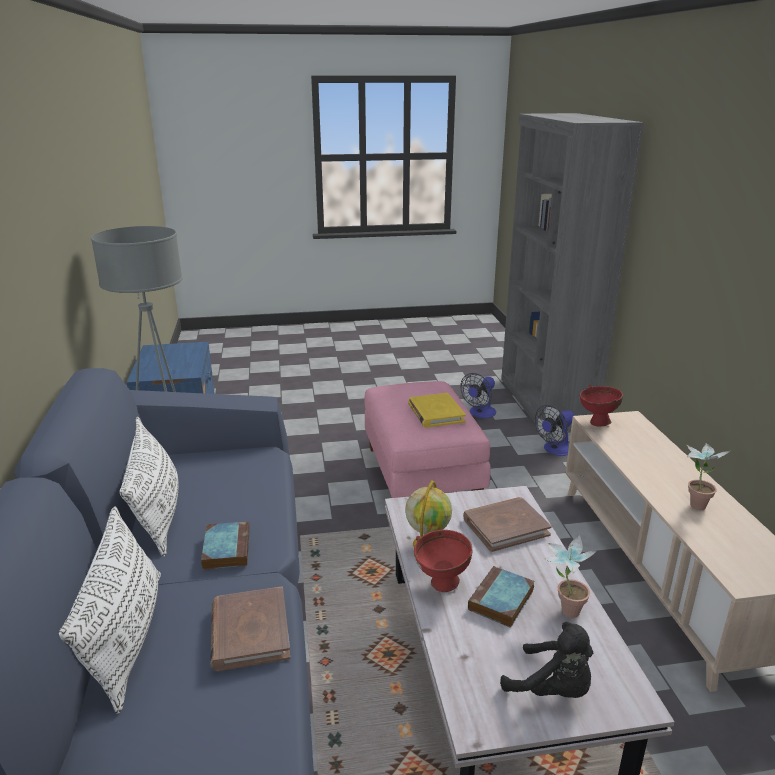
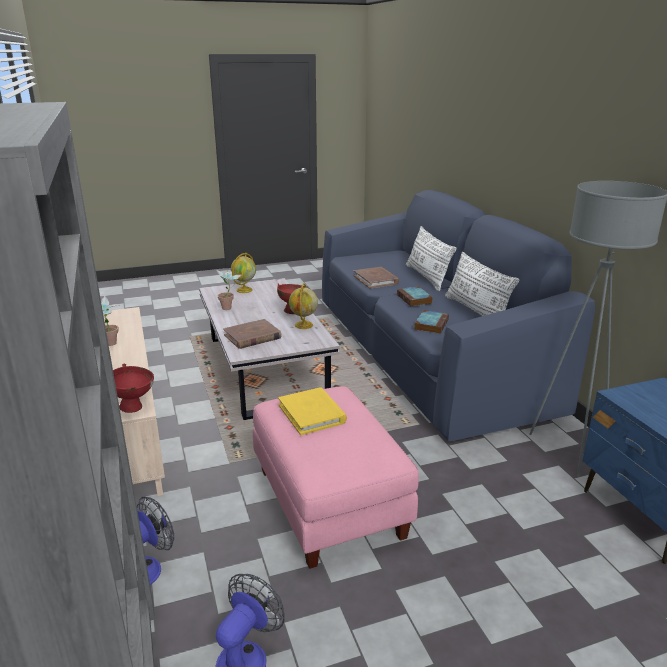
camera: 170 degrees right, 0 degrees up
(501, 601) = (261, 309): book -> book (431, 324)
(552, 689) = (244, 290): black plush toy -> globe

